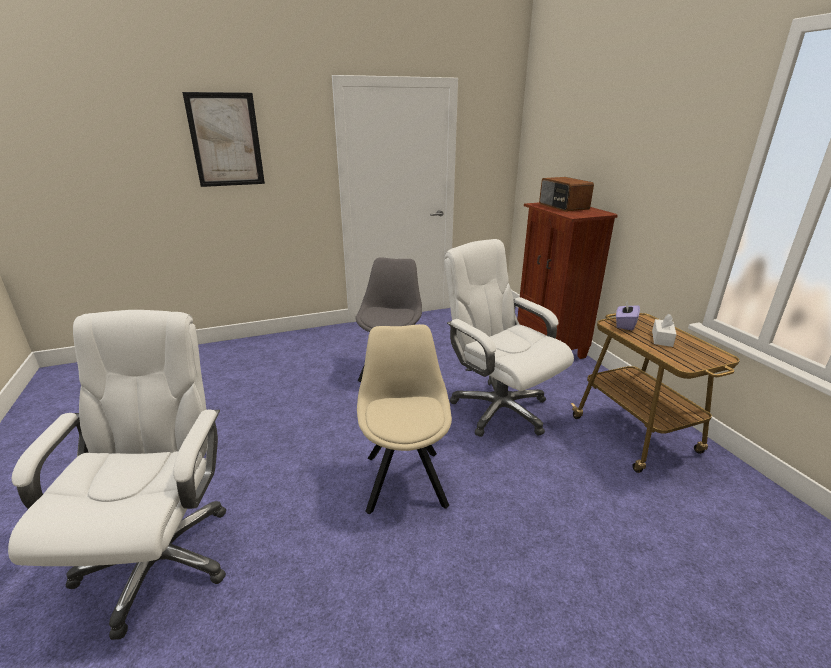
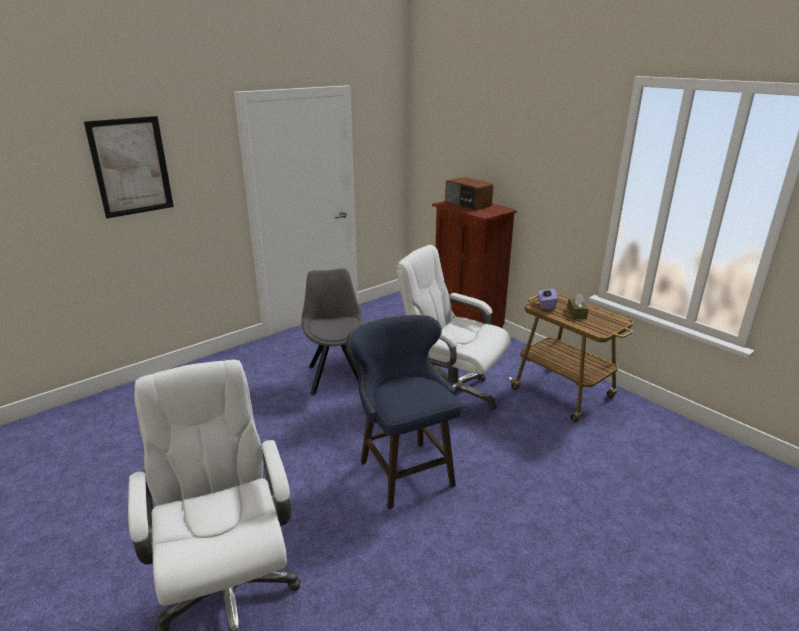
camera: 20 degrees left, 0 degrees up
(405, 480) = (404, 470): beige chair -> blue stool
(662, 338) = (576, 313): white tissue box -> brown tissue box

